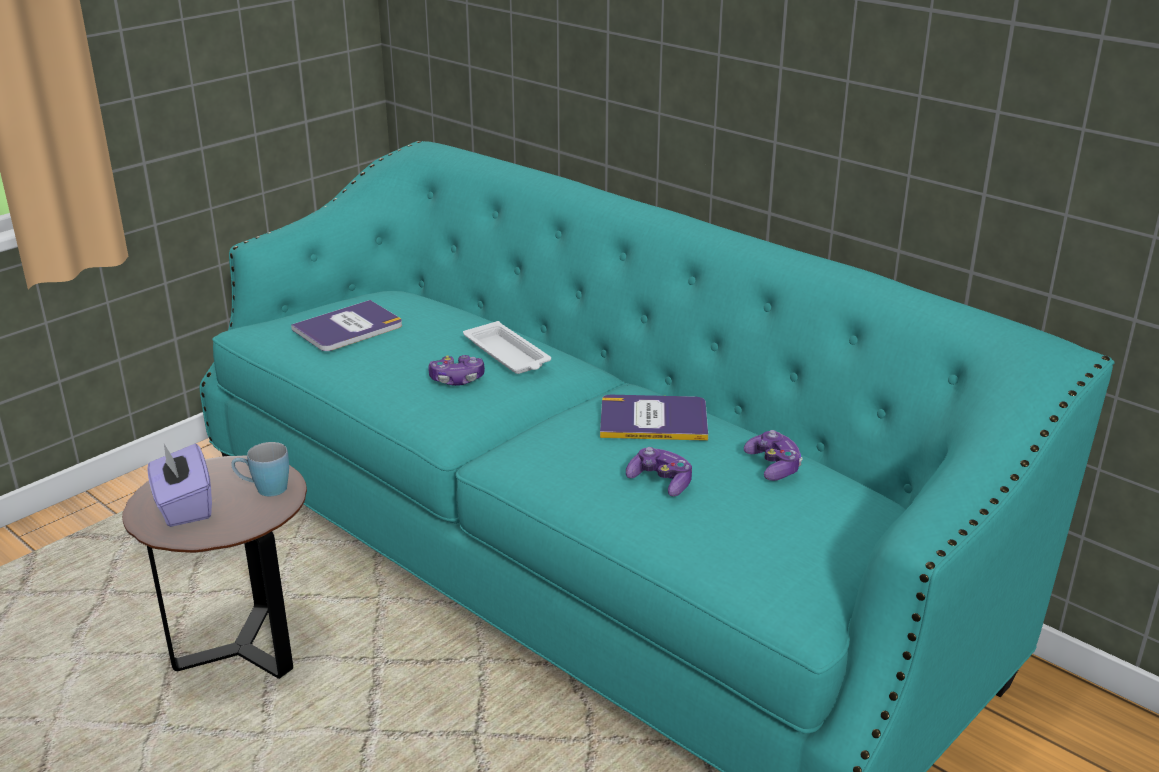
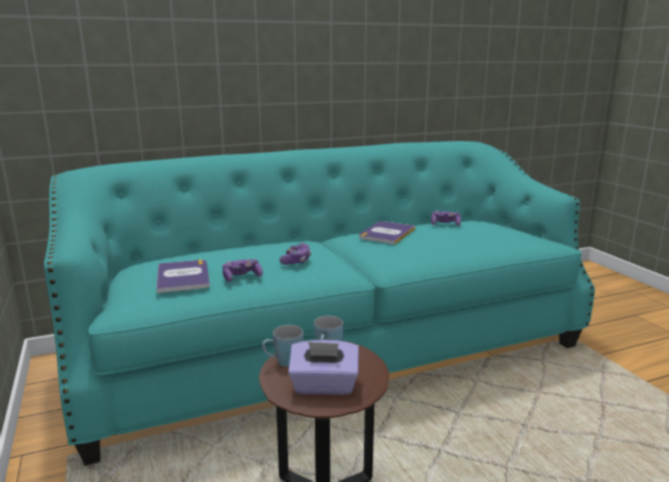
camera: 65 degrees left, 10 degrees down
(229, 467) = (283, 362): none -> blue mug
(508, 355) = (282, 247): white tray -> none
(661, 481) = (445, 241): game controller -> game controller (242, 277)

